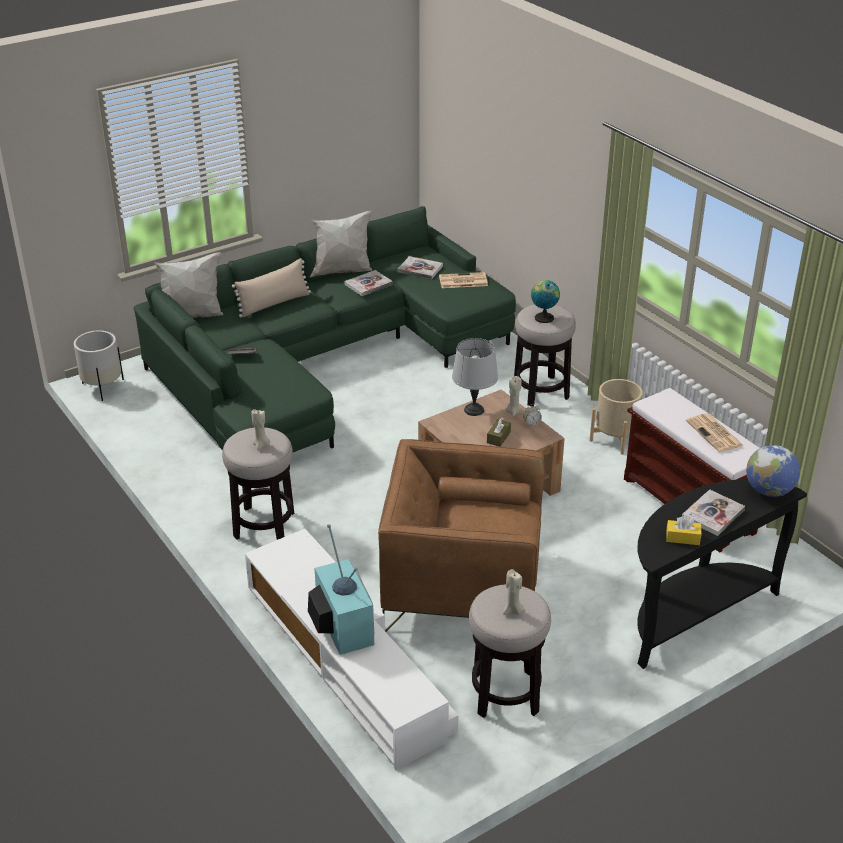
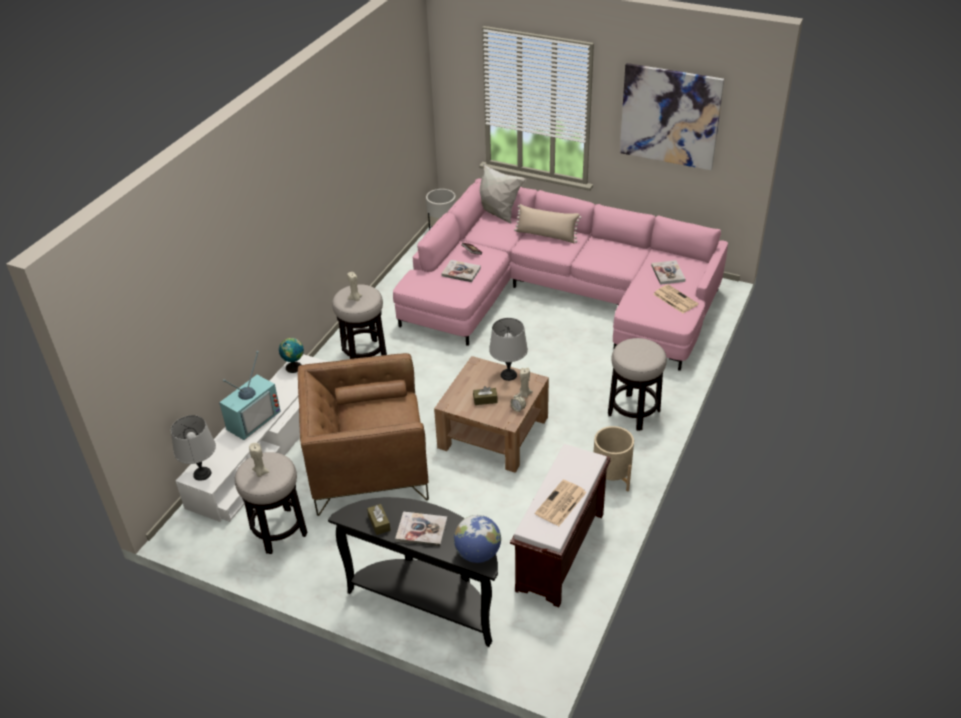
camera: 60 degrees right, 5 degrees up
(321, 361) = (560, 295): green sofa -> pink sofa
(331, 111) = (670, 116): none -> picture
(342, 271) = (620, 243): white pillow -> none
(368, 284) = (615, 260): book -> book (461, 272)
(404, 700) = (202, 474): none -> grey table lamp
(462, 588) = (368, 467): brown armchair -> brown armchair turned 75 degrees counterclockwise
(543, 317) = (634, 351): globe -> globe (294, 366)
(682, 538) = (379, 523): yellow tissue box -> brown tissue box

